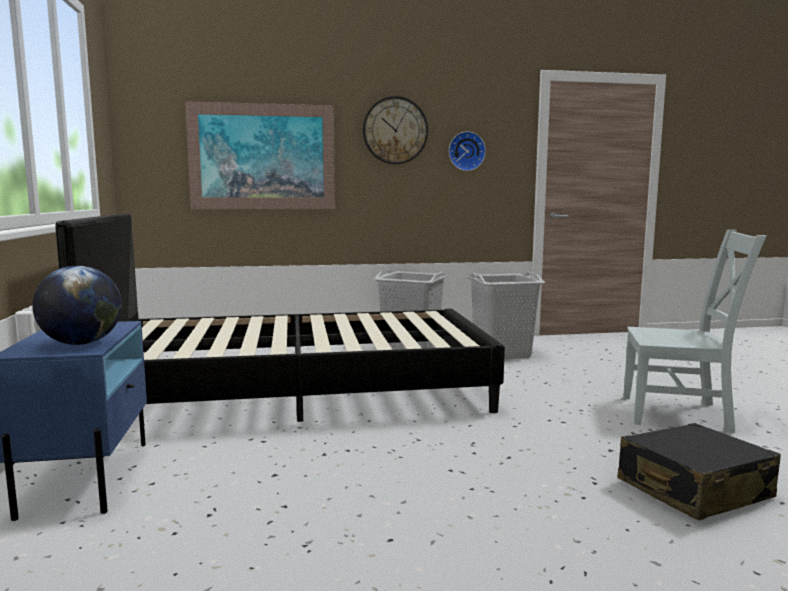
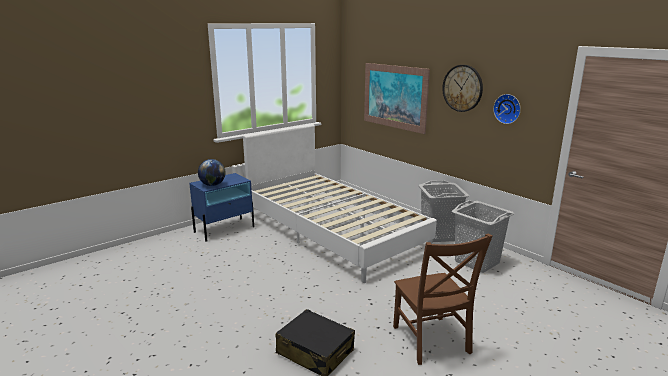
camera: 60 degrees right, 10 degrees up
(299, 393) = (332, 232): black bed -> white bed
(680, 414) = (432, 342): grey chair -> brown chair

